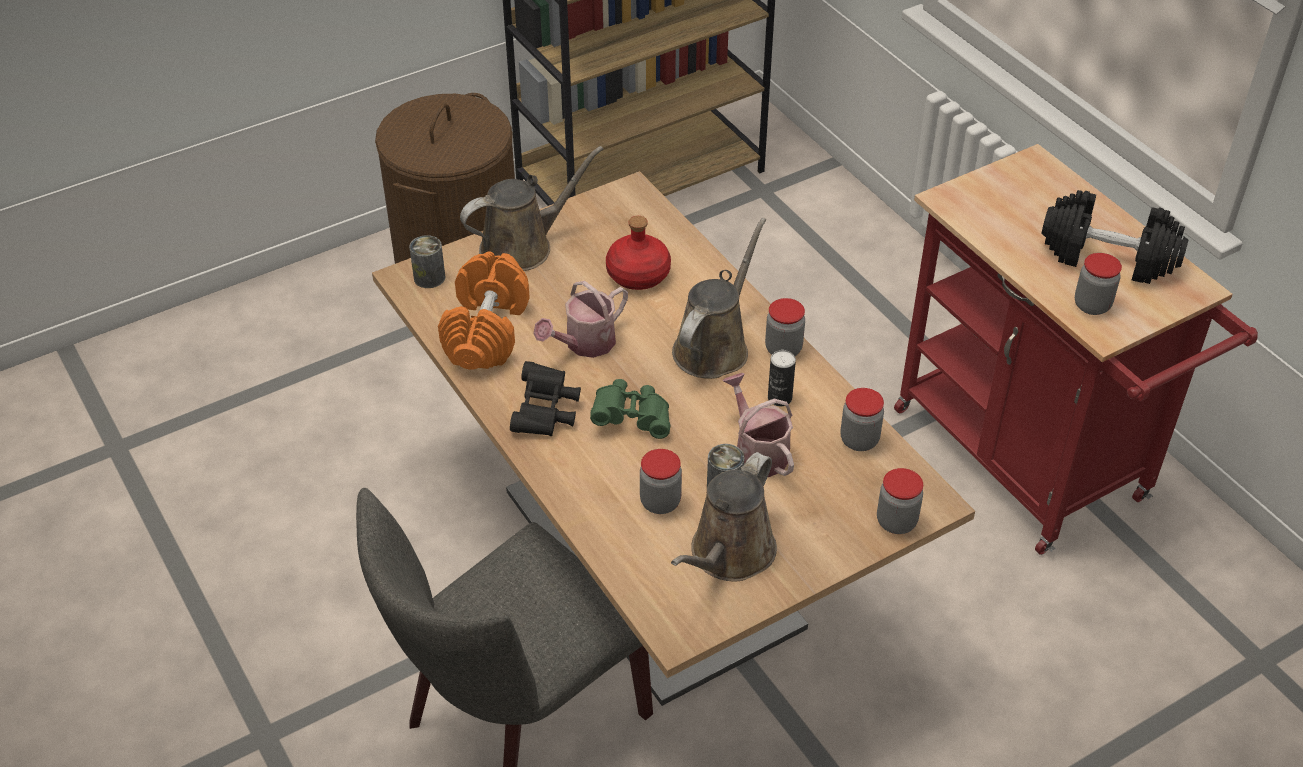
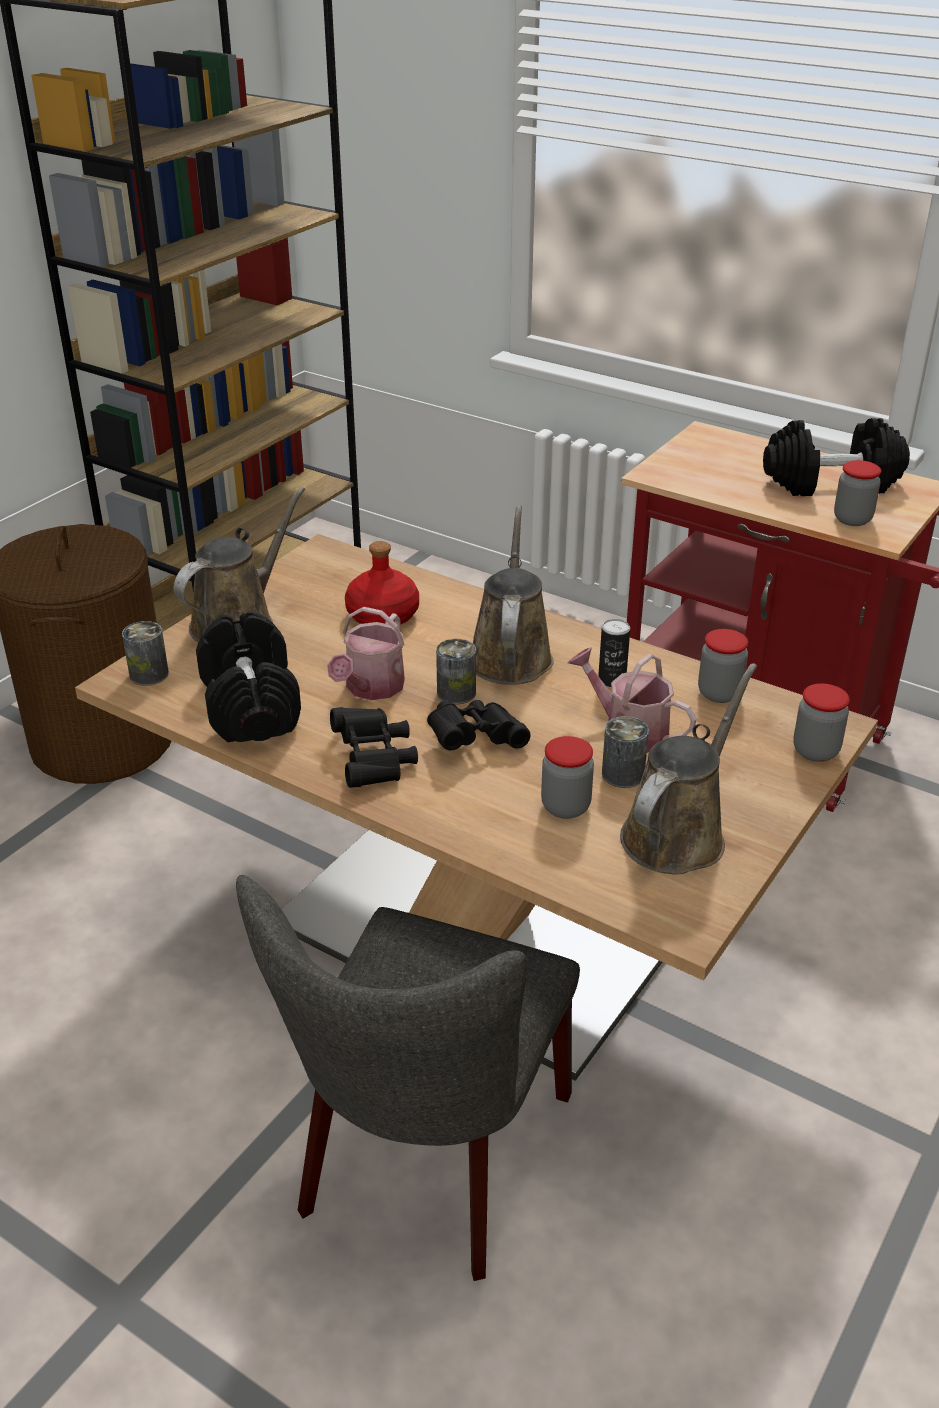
camera: 25 degrees left, 10 degrees down
(486, 330) = (250, 705): orange dumbbell -> black dumbbell
(632, 418) = (474, 740): green binoculars -> black binoculars
(647, 370) = (456, 693): none -> can
(728, 555) = (678, 833): brown watering can -> brown watering can turned 150 degrees counterclockwise
(783, 349) = (581, 639): jar -> none

